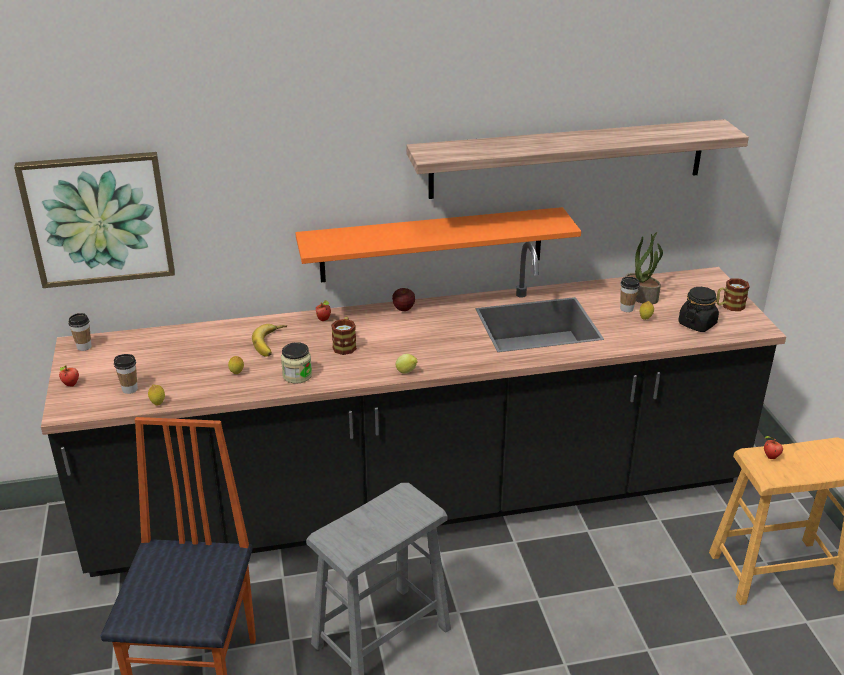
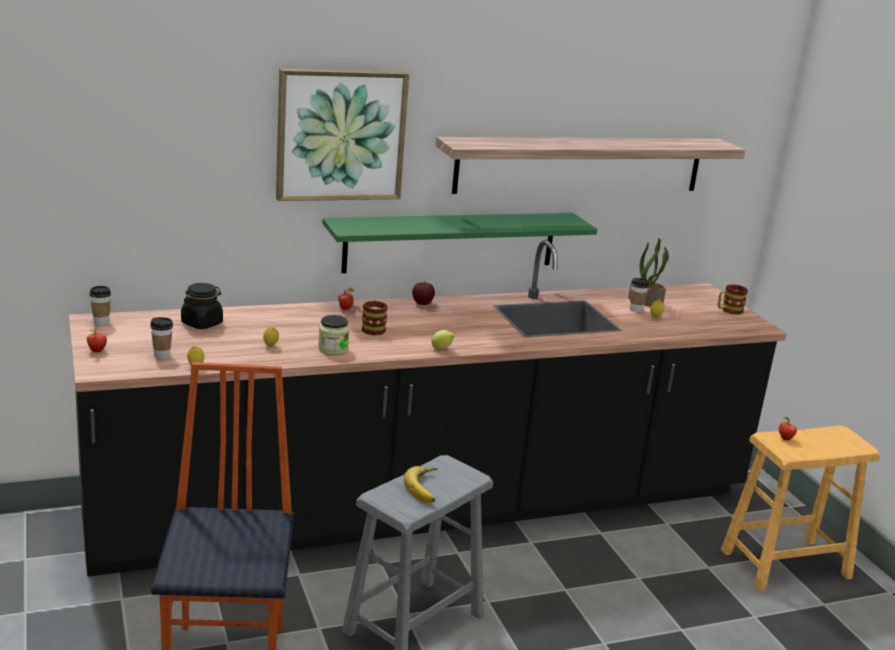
camera: 10 degrees left, 10 degrees down
(98, 219) = (130, 188): picture -> picture (340, 135)
(272, 343) = (299, 325): banana -> banana (427, 488)
(432, 245) = (450, 242): orange shelf -> green shelf
(697, 324) = (704, 322): black jar -> black jar (202, 323)

